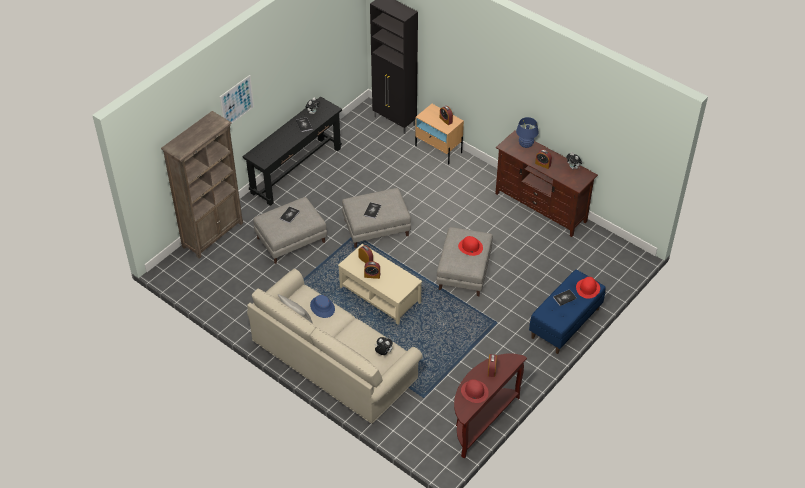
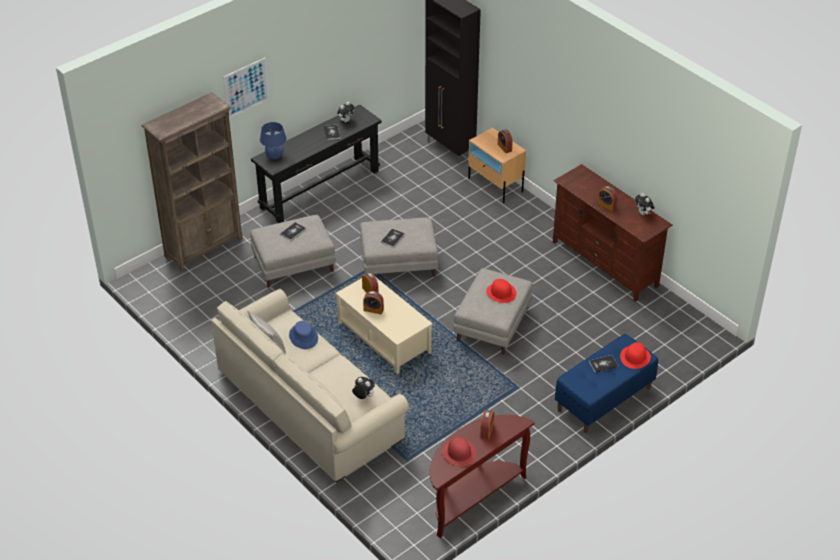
camera: 10 degrees right, 5 degrees down
(526, 145) = (591, 181): blue table lamp -> blue table lamp (274, 156)

